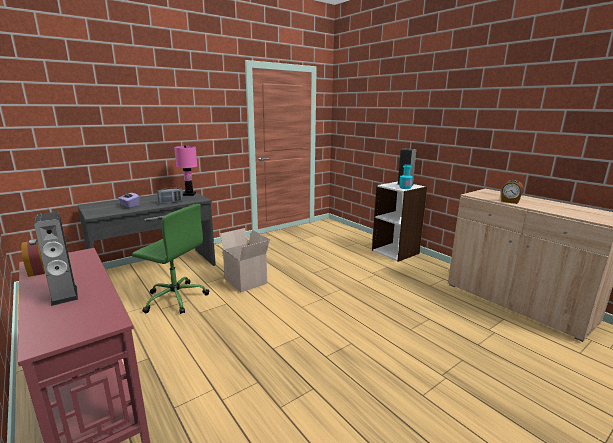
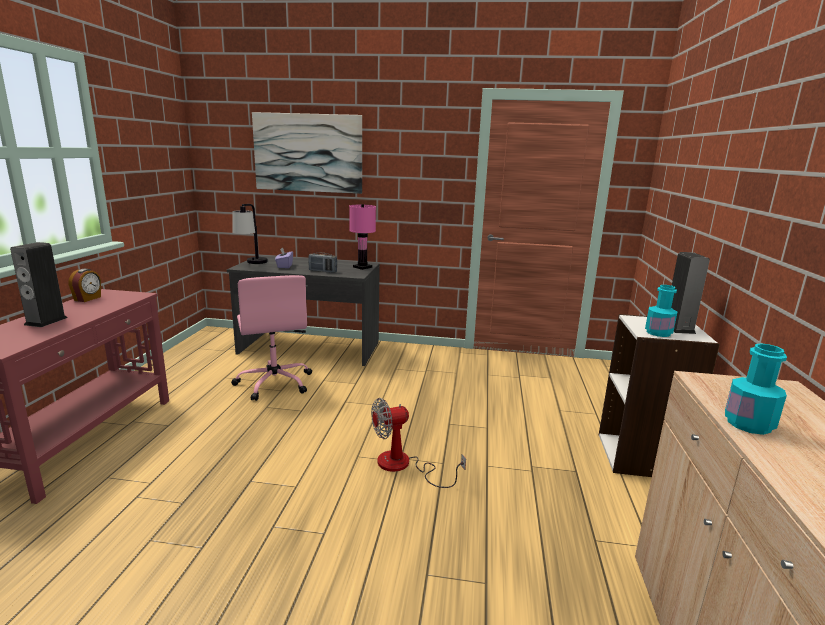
camera: 45 degrees right, 0 degrees up
(95, 210) = (252, 263): none -> table lamp
(117, 107) = (308, 153): none -> picture
(175, 298) = (274, 383): green office chair -> pink office chair
(244, 281) = (357, 396): cardboard box -> none
(329, 299) = (404, 466): none -> fan
(509, 201) = (748, 424): alarm clock -> turquoise bottle

